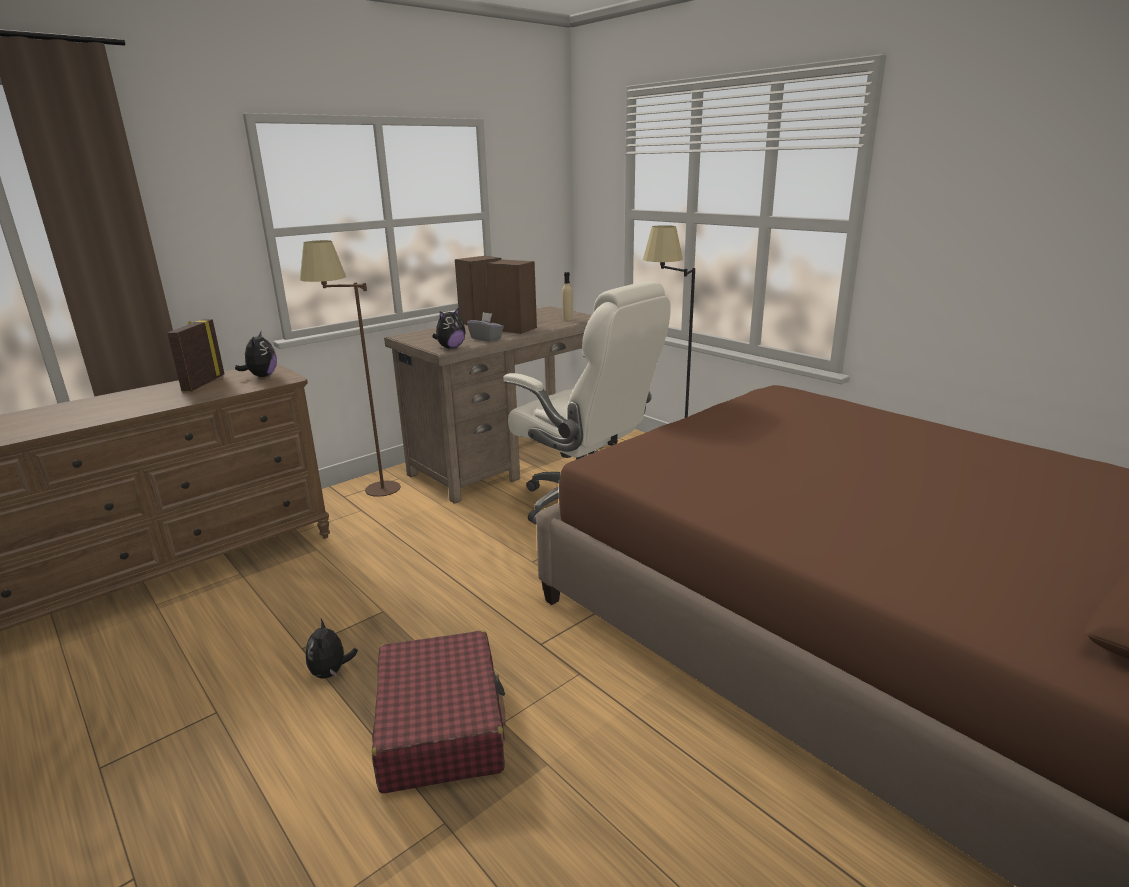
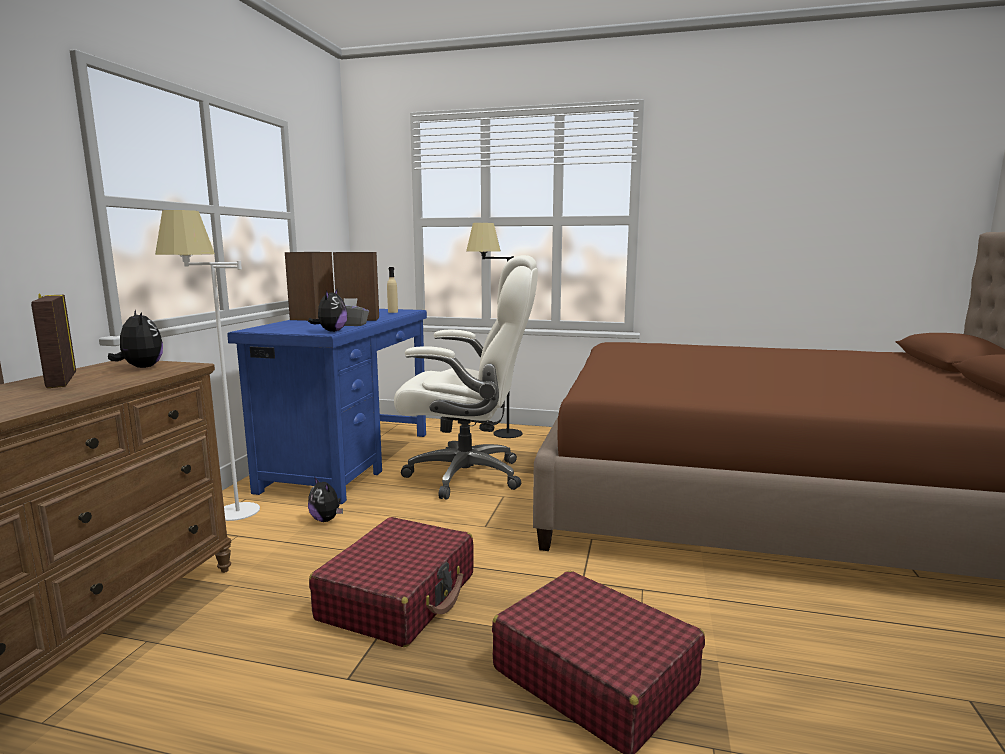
camera: 35 degrees left, 10 degrees down
(331, 672) = (417, 685): plush toy -> plush toy (326, 519)
(369, 494) = (227, 520): brown floor lamp -> white floor lamp
(398, 600) = (399, 597): none -> red suitcase
(508, 460) = (349, 460): brown desk -> blue desk

